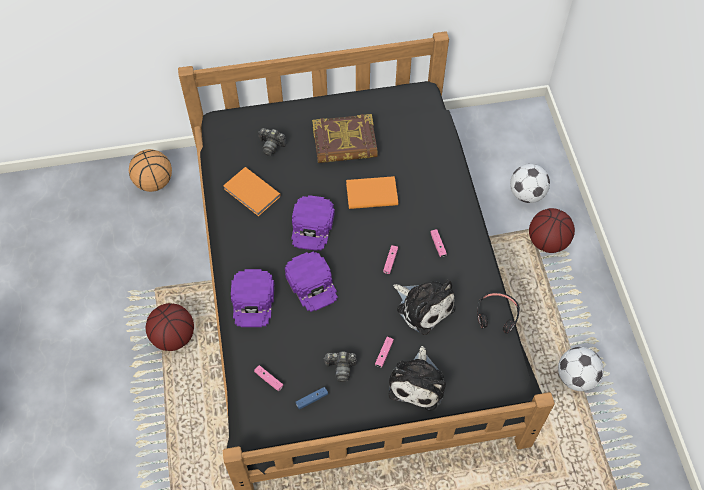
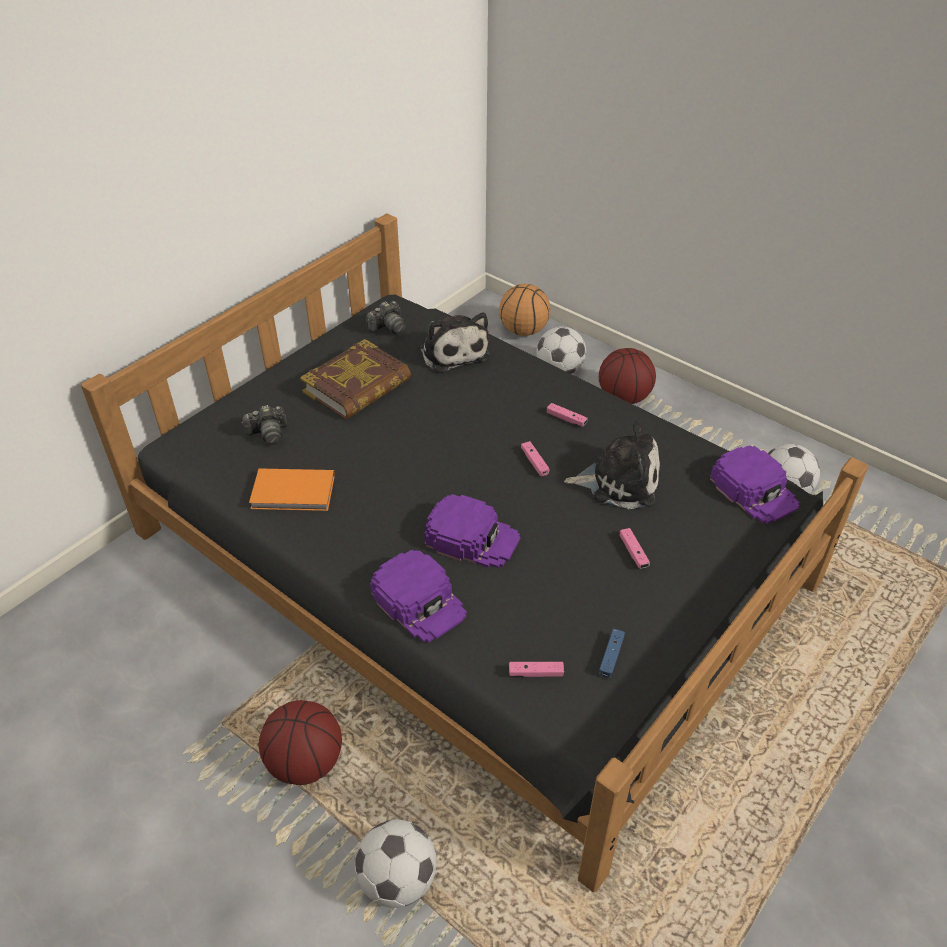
camera: 40 degrees left, 15 degrees down
(154, 182) = (103, 601): basketball -> basketball (523, 330)
(164, 423) = (398, 879): none -> football
(312, 226) = (407, 481): purple cap -> purple cap (755, 490)
(341, 368) = (604, 599): camera -> camera (388, 327)
(371, 193) = (439, 414): orange book -> none
(418, 382) = (701, 555): plush toy -> plush toy (453, 351)
(496, 315) = (697, 443): black headphones -> none

